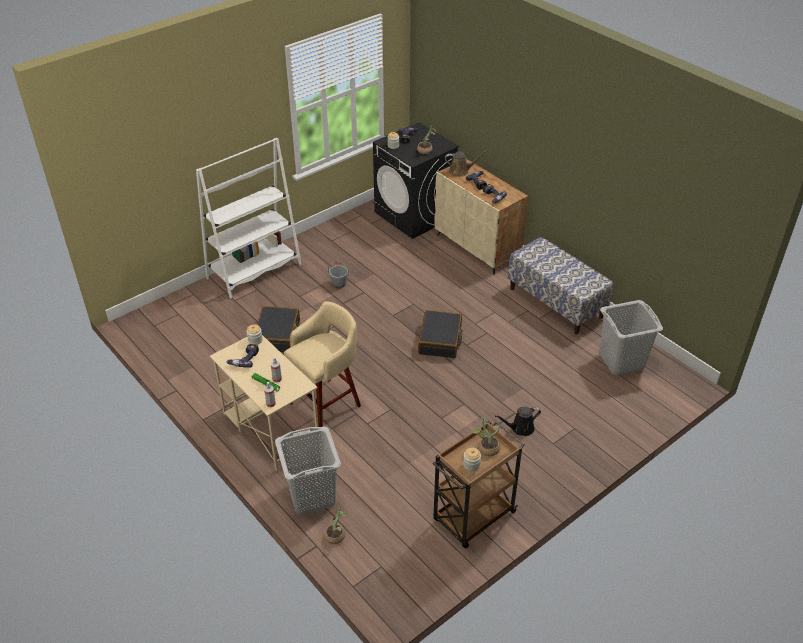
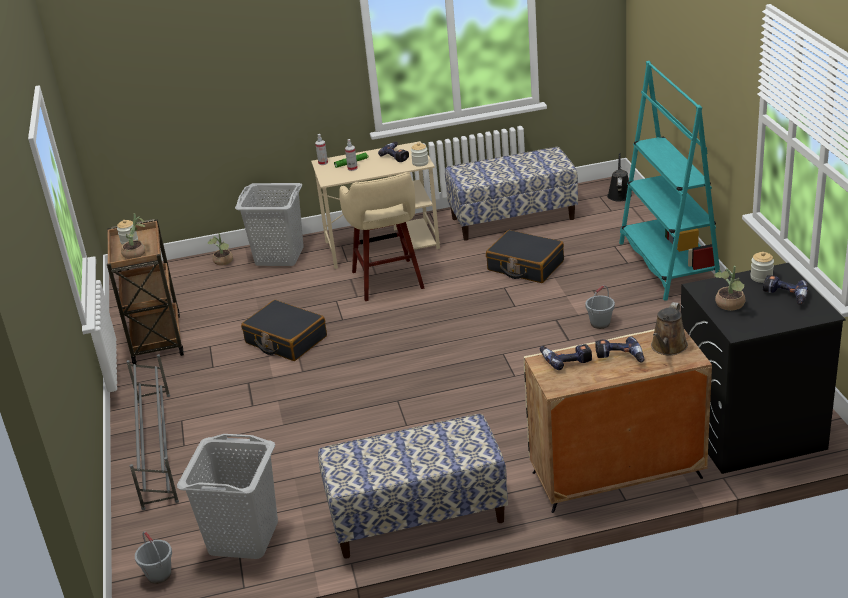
camera: 120 degrees right, 10 degrees down
(203, 364) = (513, 218): none -> bench
(254, 271) = (668, 265): white bookcase -> turquoise bookcase
(440, 340) = (423, 380): black suitcase -> black suitcase (285, 340)
(520, 428) = (226, 402): black watering can -> black watering can (619, 194)
(586, 441) = (157, 448): none -> grey shoe rack
(672, 382) = (159, 575): none -> grey bucket

